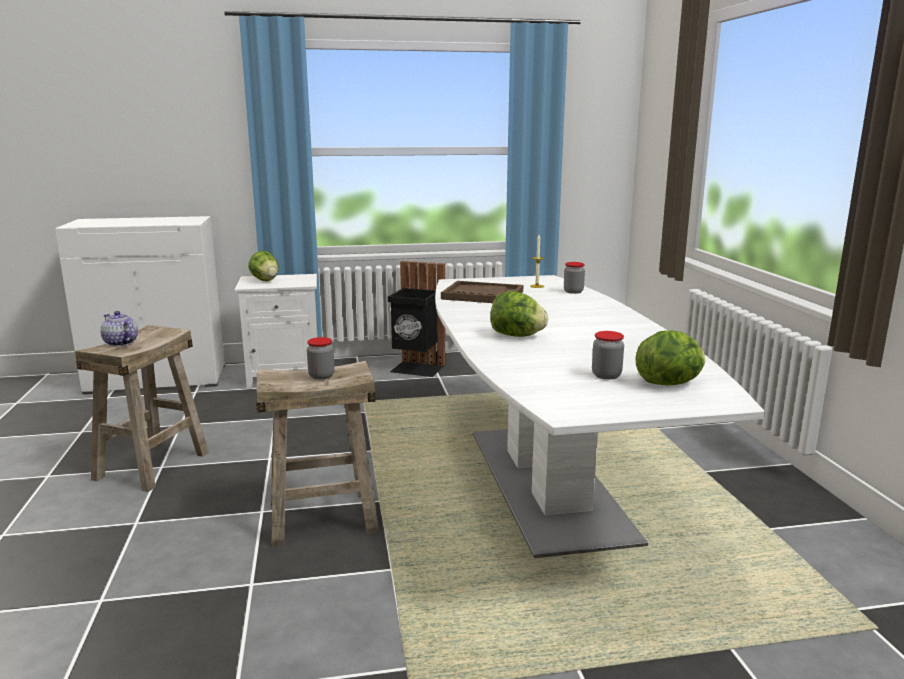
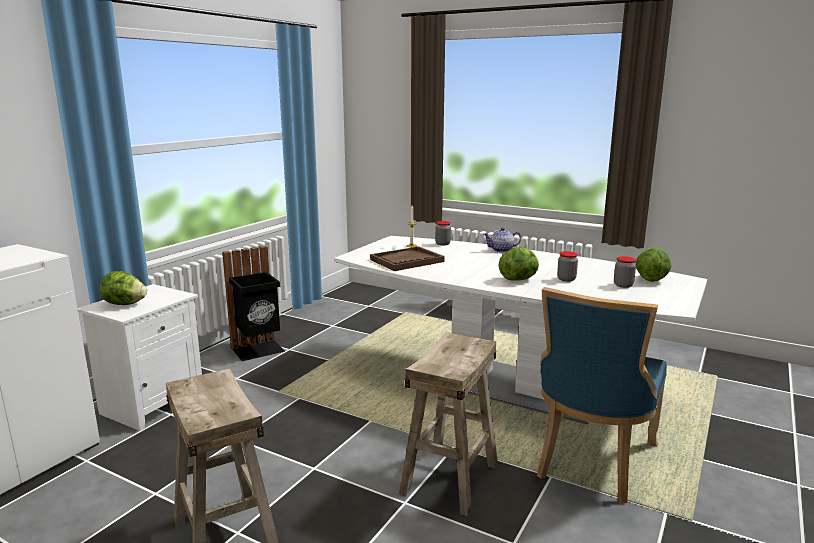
camera: 50 degrees left, 0 degrees up
(121, 343) = (201, 408): teapot -> teapot (502, 250)
(321, 376) = (453, 353): jar -> jar (566, 279)
(455, 585) = (592, 461): none -> blue chair

